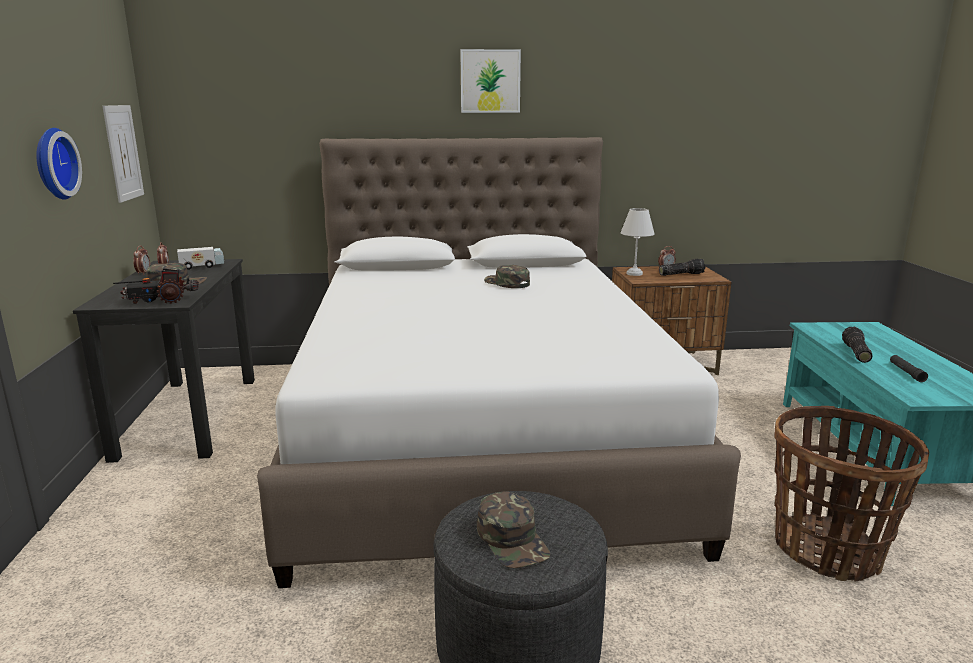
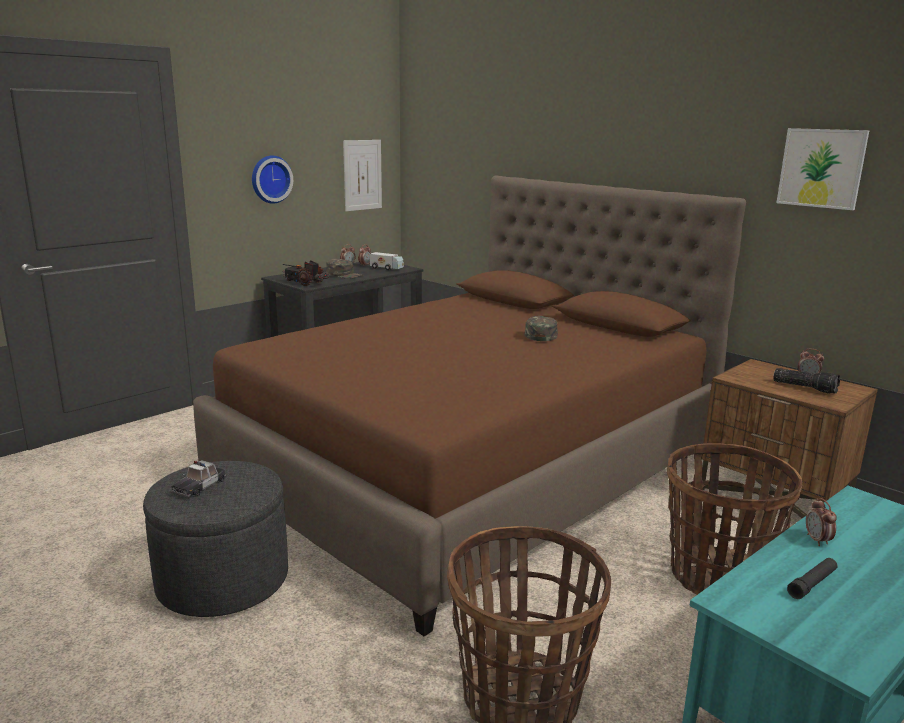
camera: 50 degrees right, 0 degrees up
(480, 436) = (469, 468): white bed -> brown bed
(490, 81) = (640, 128): picture -> picture (821, 168)
(513, 539) = (199, 486): green cap -> toy car
(635, 274) = (750, 371): white table lamp -> none
(736, 422) = (717, 577): none -> basket
(855, 353) = (817, 540): flashlight -> alarm clock

